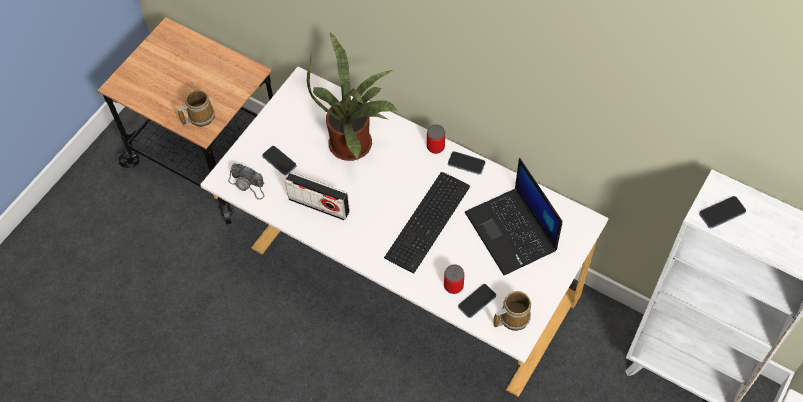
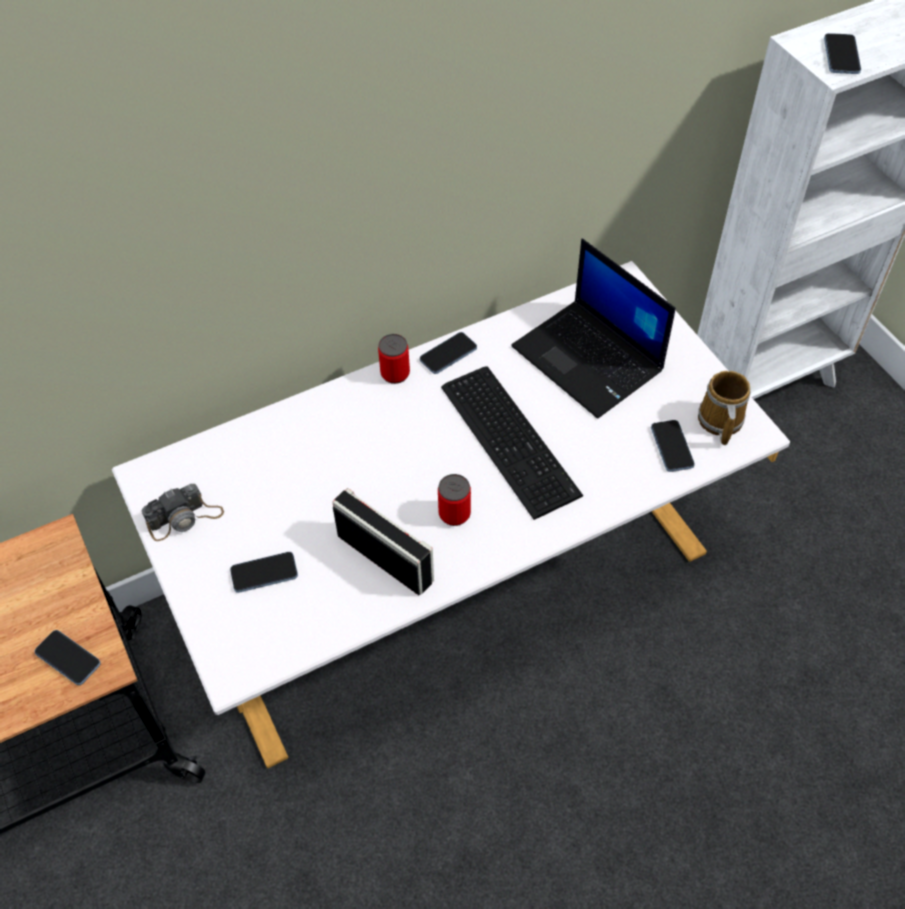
camera: 60 degrees left, 5 degrees down
(199, 116) = (68, 658): mug -> phone
(248, 185) = (273, 638): camera -> camera (185, 518)
(319, 205) = (385, 558): radio -> radio turned 105 degrees counterclockwise
(355, 144) = (314, 461): potted plant -> none
(453, 286) = (632, 461): can -> can (454, 514)
(512, 232) = (589, 359): laptop -> laptop turned 45 degrees clockwise

